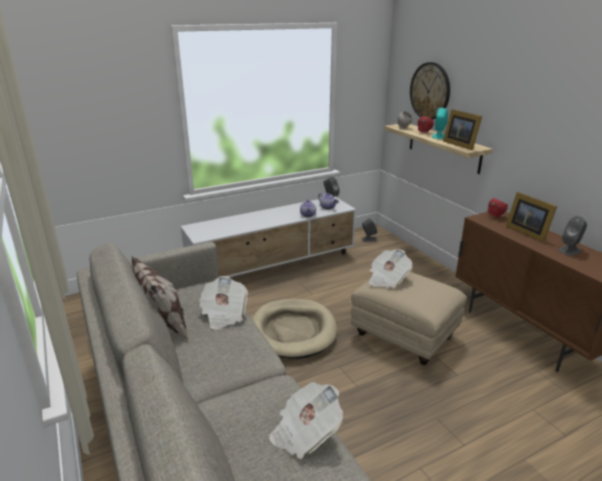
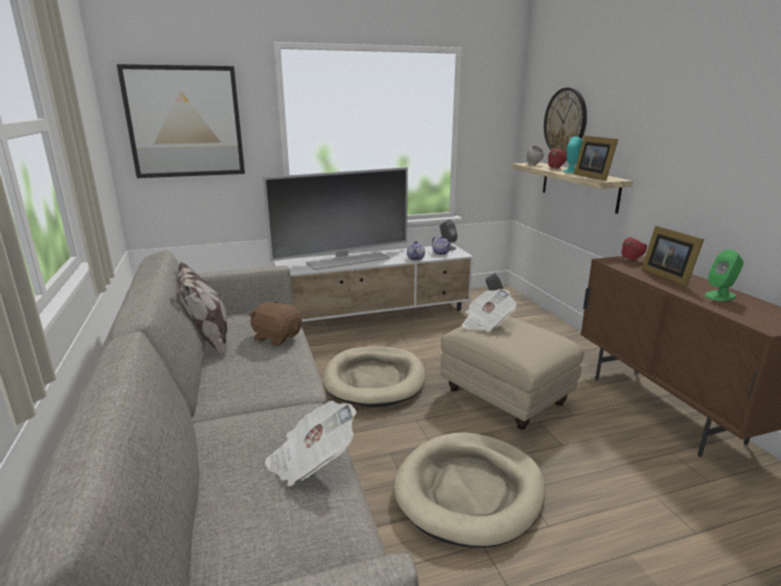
camera: 10 degrees right, 5 degrees down
(90, 105) = (185, 122): none -> picture
(224, 314) = (277, 337): newspaper -> brown plush toy
(248, 221) = (347, 260): none -> television
(398, 424) = (469, 491): none -> beige dog bed
(570, 250) = (720, 296): grey speaker -> green speaker

